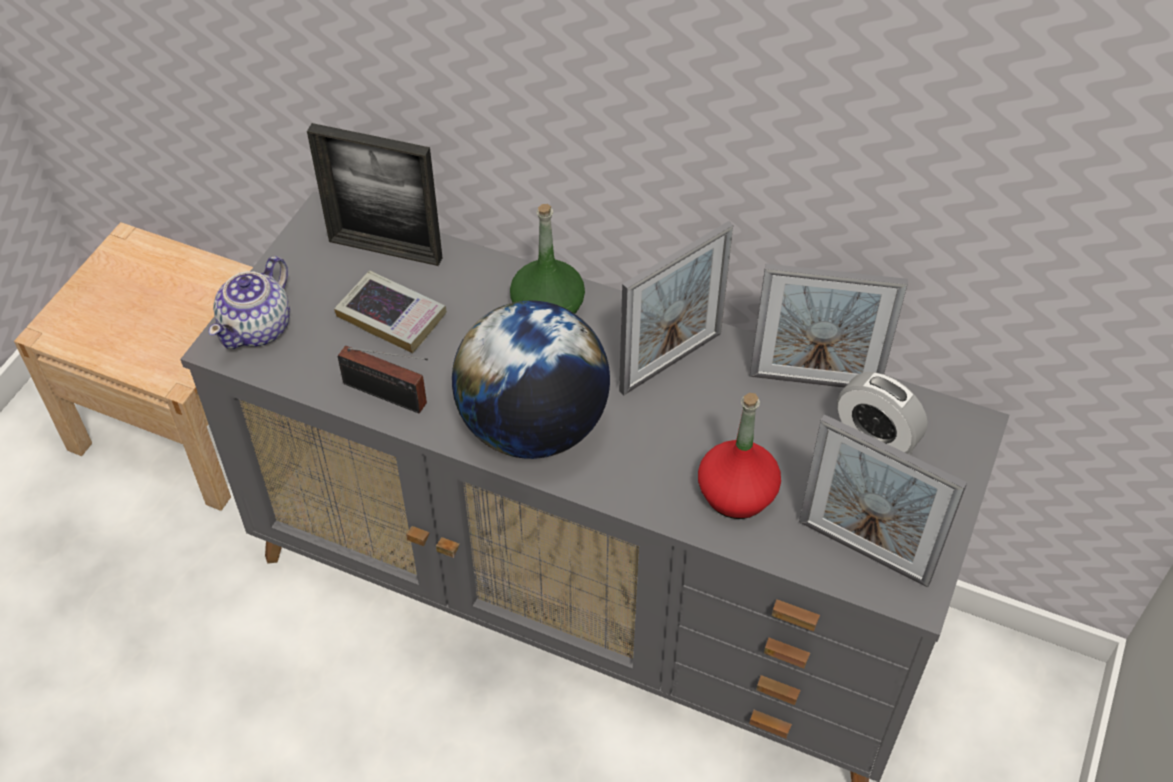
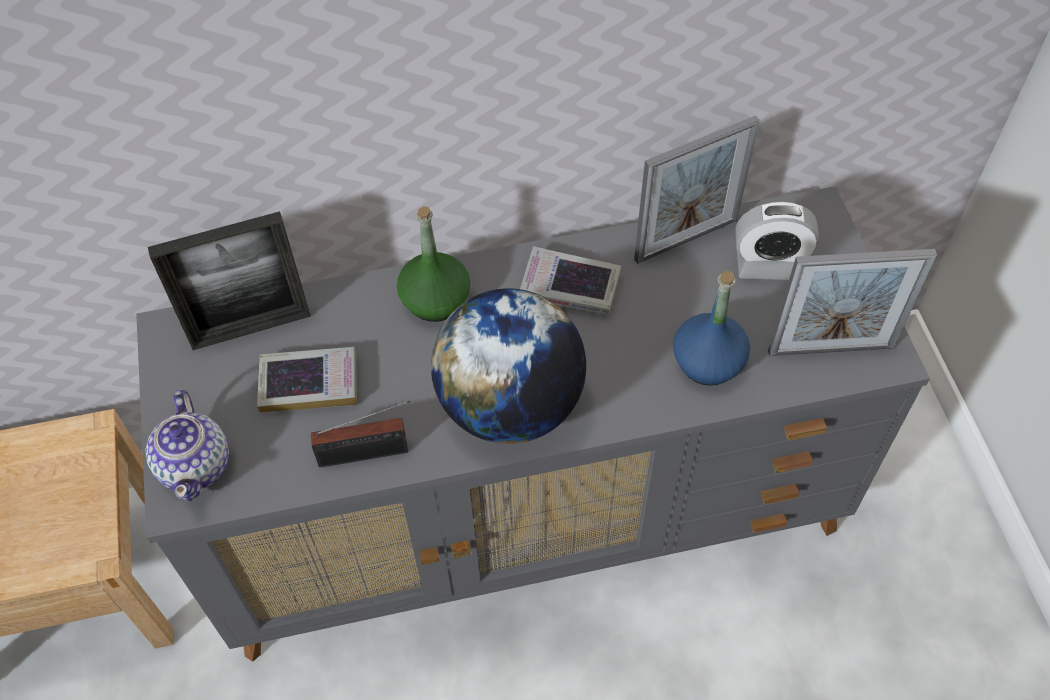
camera: 35 degrees left, 5 degrees up
(671, 362) = (569, 287): picture frame -> book
(736, 494) = (708, 362): red bottle -> blue bottle

